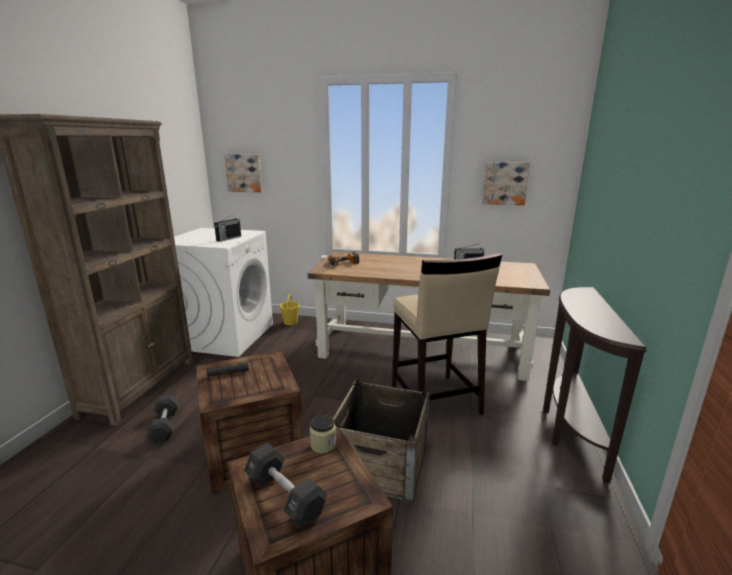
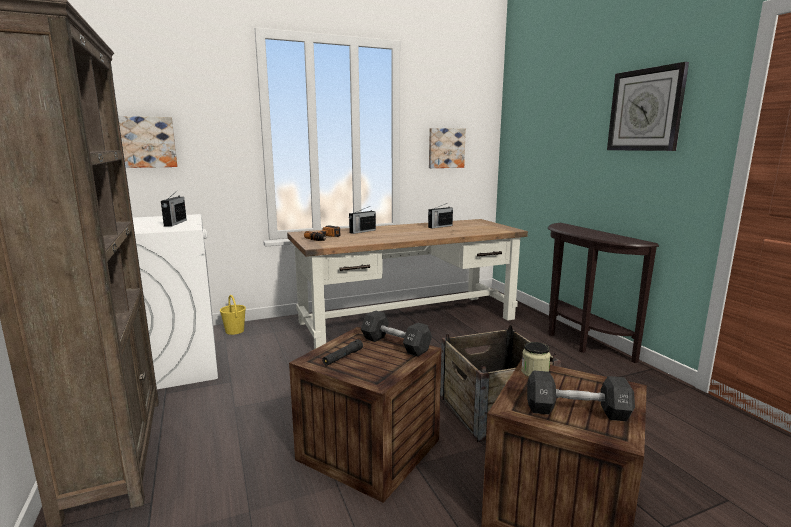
camera: 35 degrees left, 5 degrees down
(165, 425) = (222, 474): black dumbbell -> black dumbbell (395, 345)
(387, 261) = (362, 231): none -> radio
(435, 400) = (470, 352): beige stool -> none
(672, 164) = (645, 110): none -> wall clock

